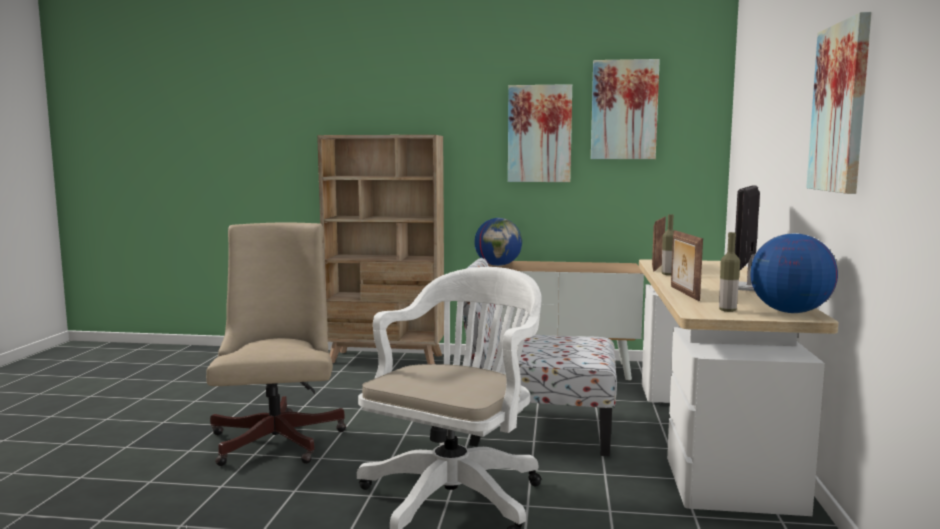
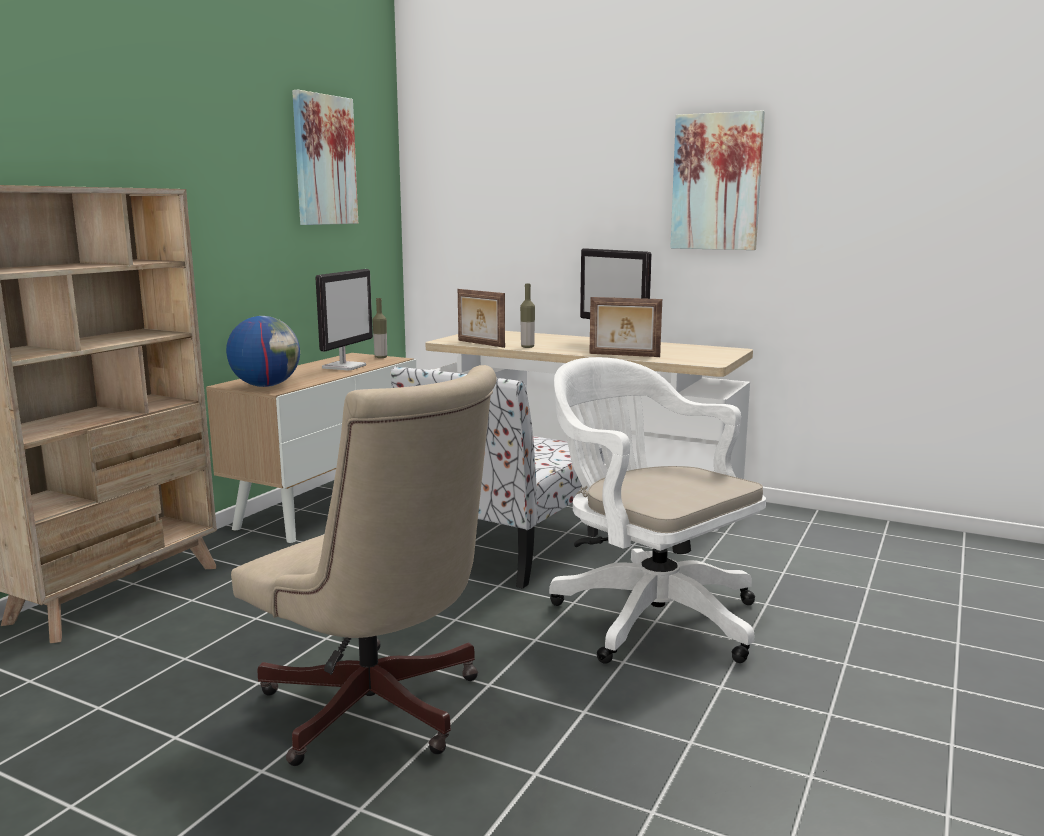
camera: 70 degrees left, 5 degrees up
(279, 437) = (379, 713): beige office chair -> beige office chair turned 150 degrees counterclockwise
(539, 134) = (247, 189): picture -> none
(581, 267) = (344, 367): none -> monitor
(727, 310) = (702, 357): bottle -> bottle (381, 357)
(789, 312) = (715, 350): globe -> none

